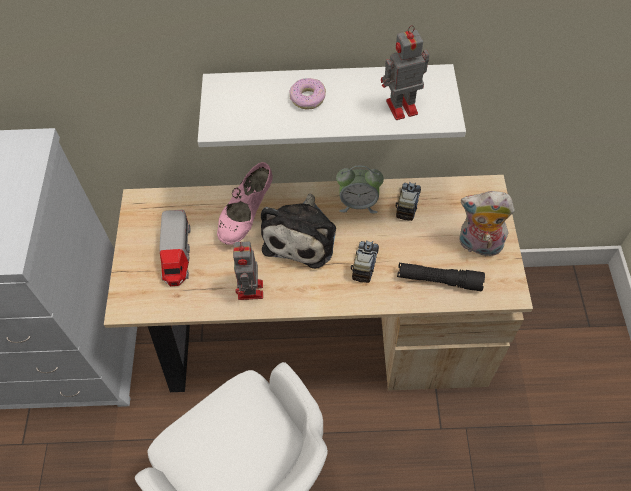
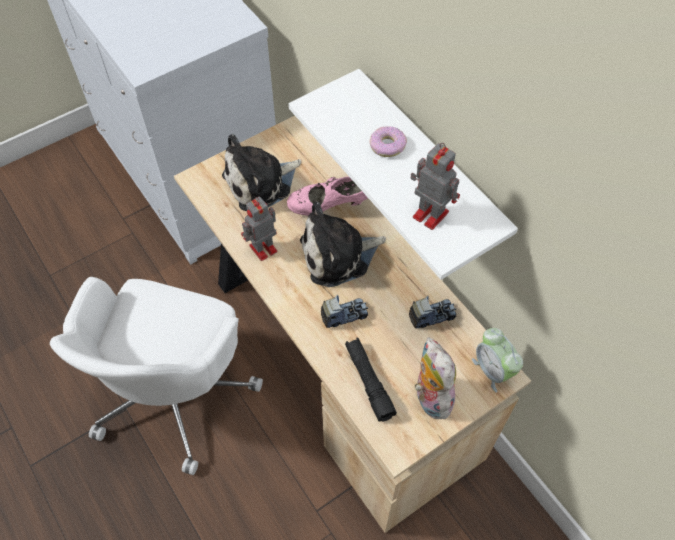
camera: 55 degrees right, 0 degrees up
(177, 254) = (261, 183): toy truck -> plush toy
(358, 203) = (403, 278): alarm clock -> alarm clock (493, 370)

